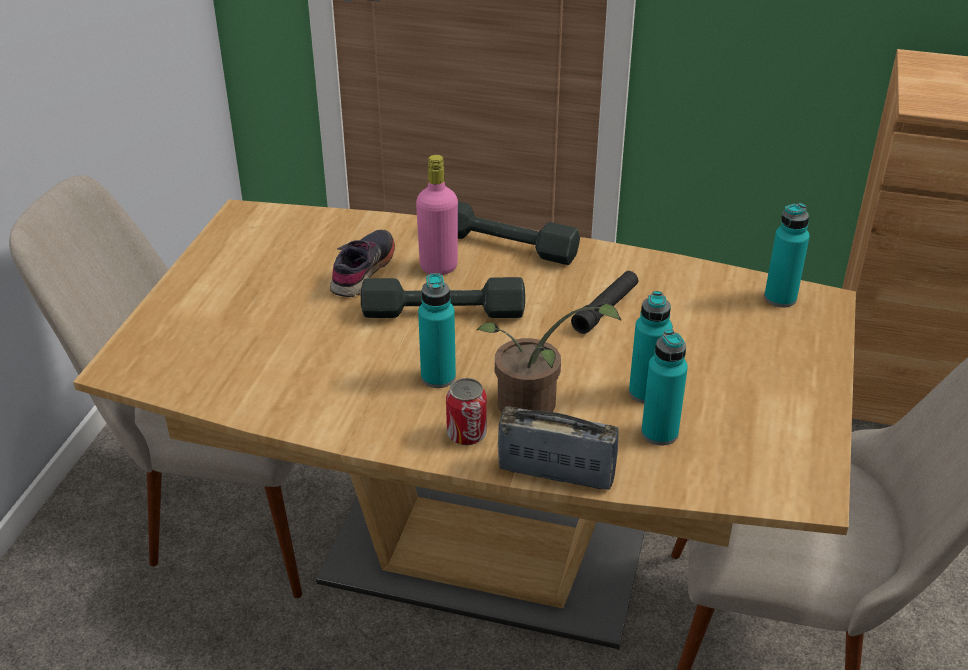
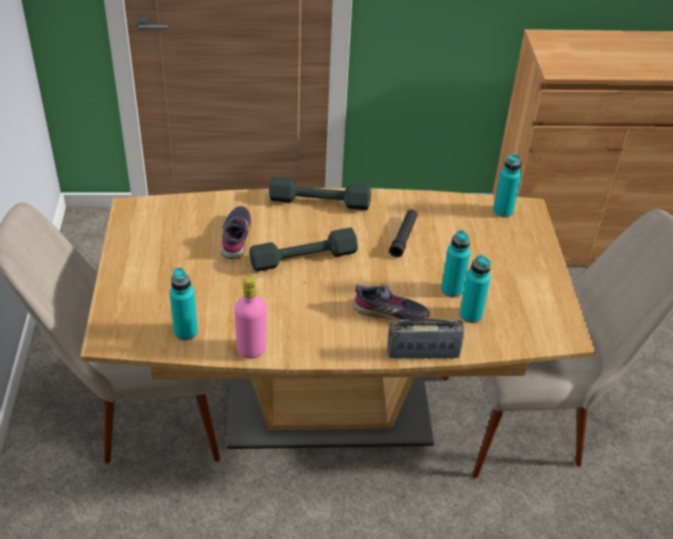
camera: 20 degrees left, 5 degrees up
(438, 267) = (285, 226): pink bottle -> pink bottle (251, 350)
(438, 377) = (322, 304): turquoise bottle -> turquoise bottle (186, 332)
(466, 434) = (358, 339): can -> none
(533, 407) = (390, 313): potted plant -> grey shoe

